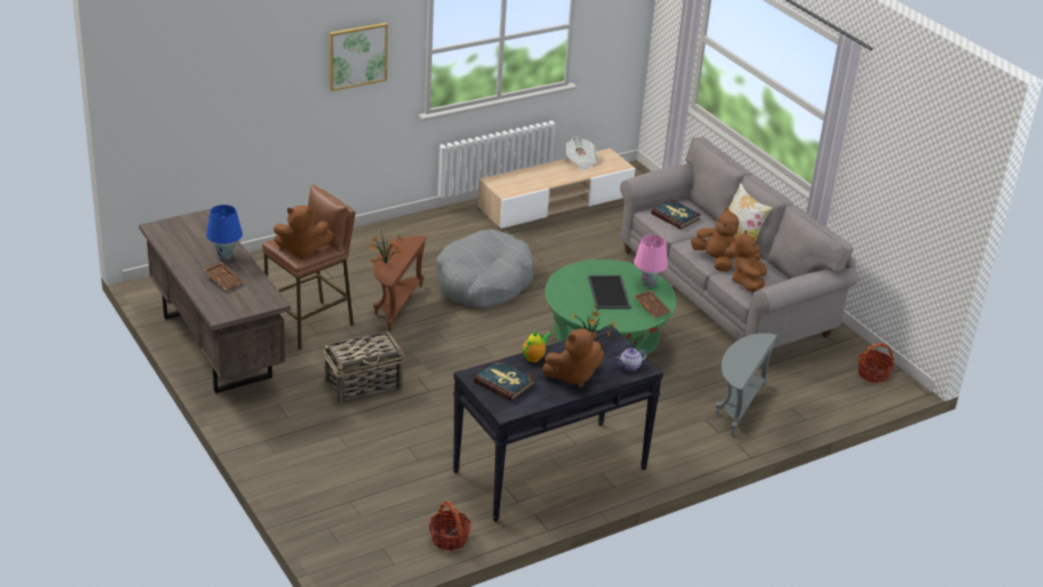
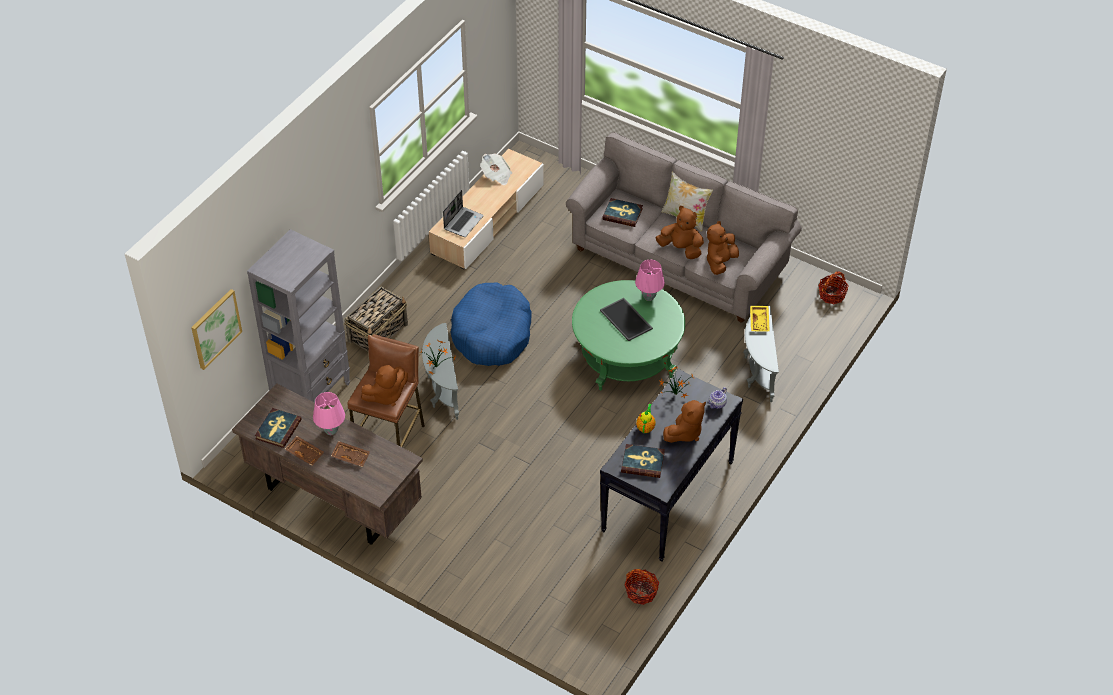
camera: 25 degrees left, 15 degrees up
(179, 238) = (278, 429): none -> book
(225, 257) = (330, 431): blue table lamp -> pink table lamp
(273, 265) = (312, 393): none -> grey bookcase
(357, 56) = (331, 192): picture -> picture (215, 328)
(364, 385) = (477, 481): basket -> basket (378, 332)
(395, 306) = (442, 390): brown side table -> grey side table
(483, 282) = (492, 334): grey dog bed -> blue dog bed
(518, 183) = (463, 222): none -> laptop
(652, 308) = (668, 321): brown tray -> brown tray (305, 453)
(748, 283) = (720, 262): brown plush toy -> brown plush toy turned 45 degrees clockwise
(754, 343) = (760, 321): none -> yellow tray

